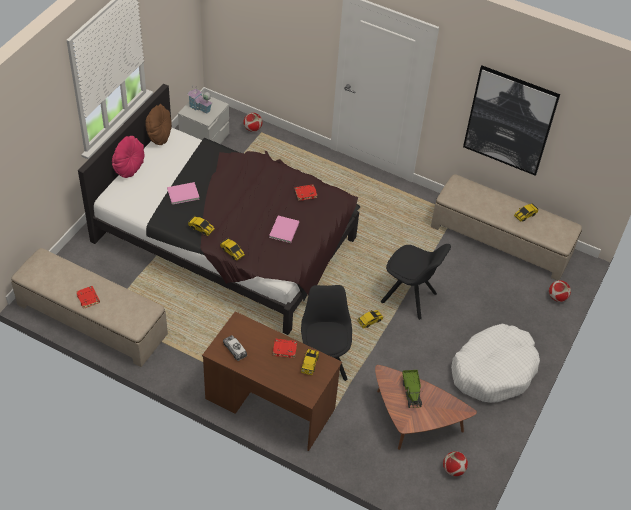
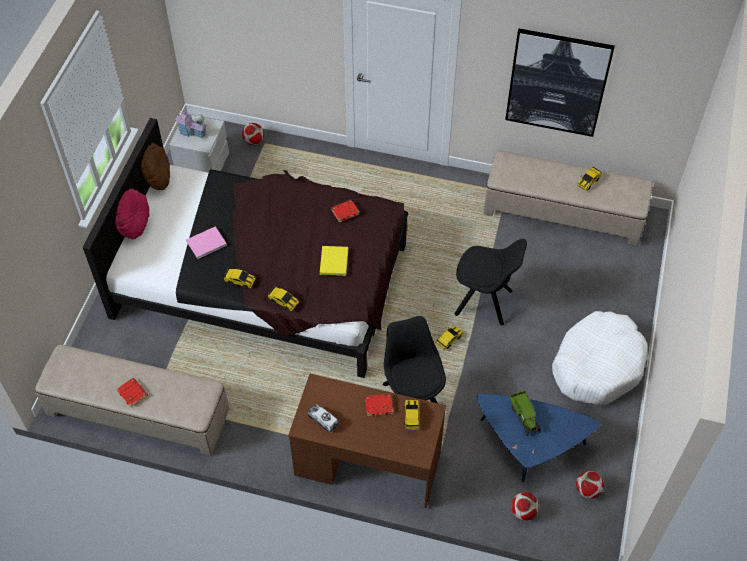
camera: 10 degrees left, 5 degrees up
(285, 229) = (335, 260): pink book -> yellow book
(413, 423) = (529, 447): brown coffee table -> blue coffee table
(557, 297) = (641, 265): football -> football (523, 511)

